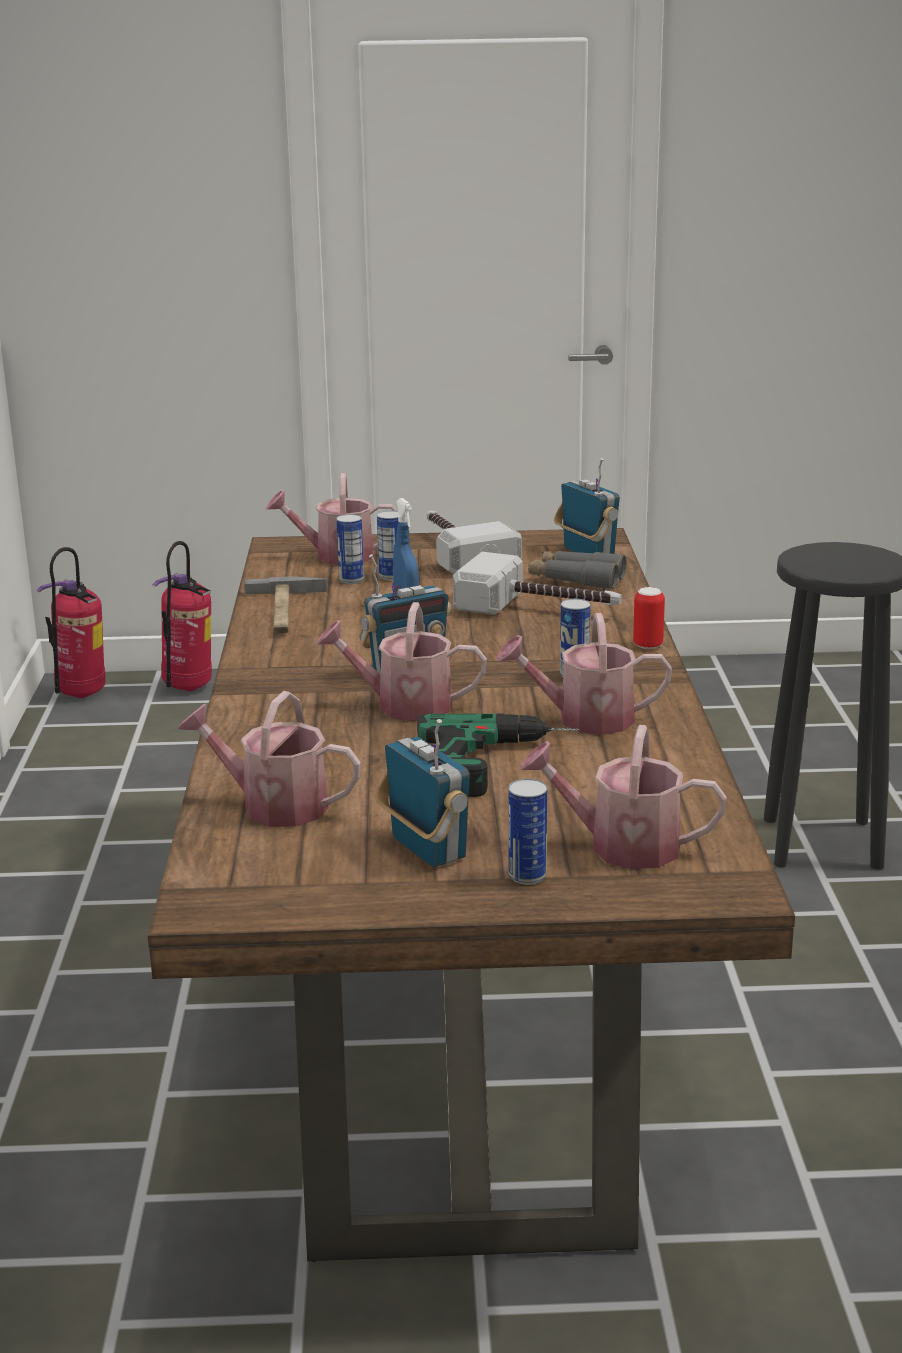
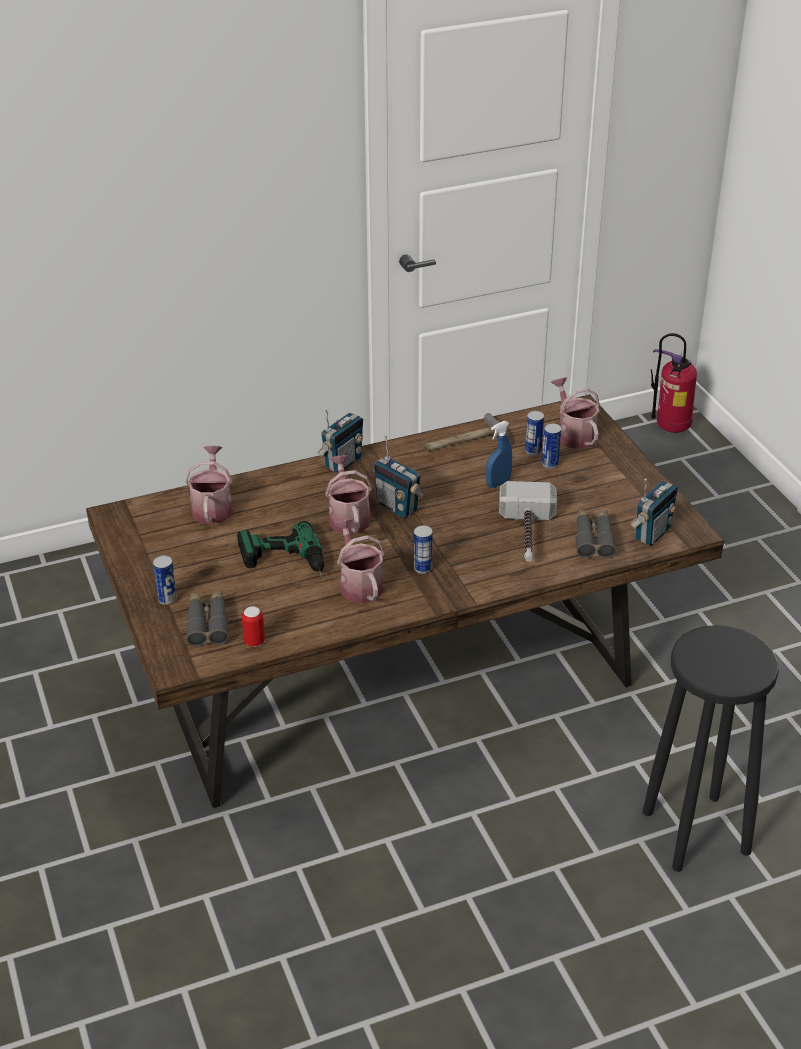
camera: 70 degrees right, 15 degrees up
(188, 688) = (715, 467): fire extinguisher -> none
(426, 849) = (183, 563): radio -> radio (342, 463)
(458, 552) = (615, 479): hammer -> none
(621, 846) = (207, 623): watering can -> grey binoculars
(648, 645) = (487, 589): can -> can (254, 641)

